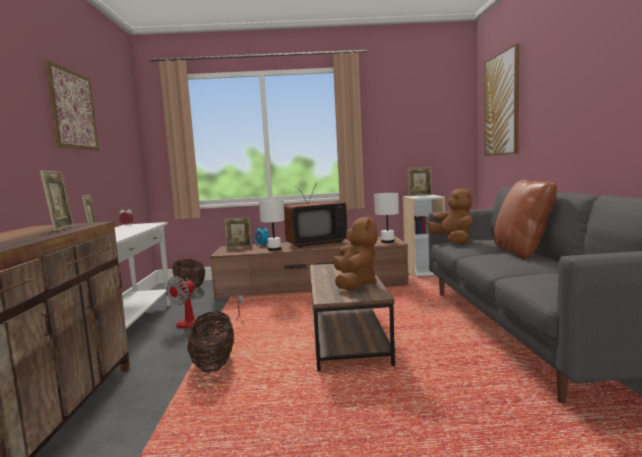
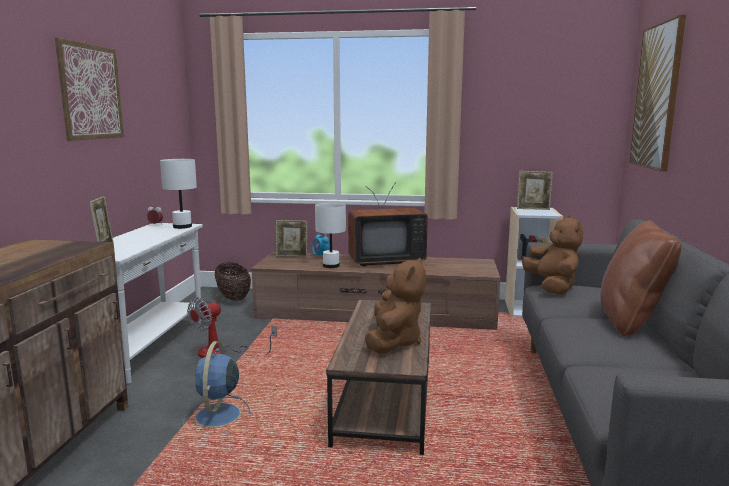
camera: 10 degrees right, 5 degrees up
(62, 228) = (49, 254): picture frame -> none
(213, 364) = (217, 417): basket -> blue fan
(387, 241) = (477, 270): white table lamp -> white table lamp (182, 226)

